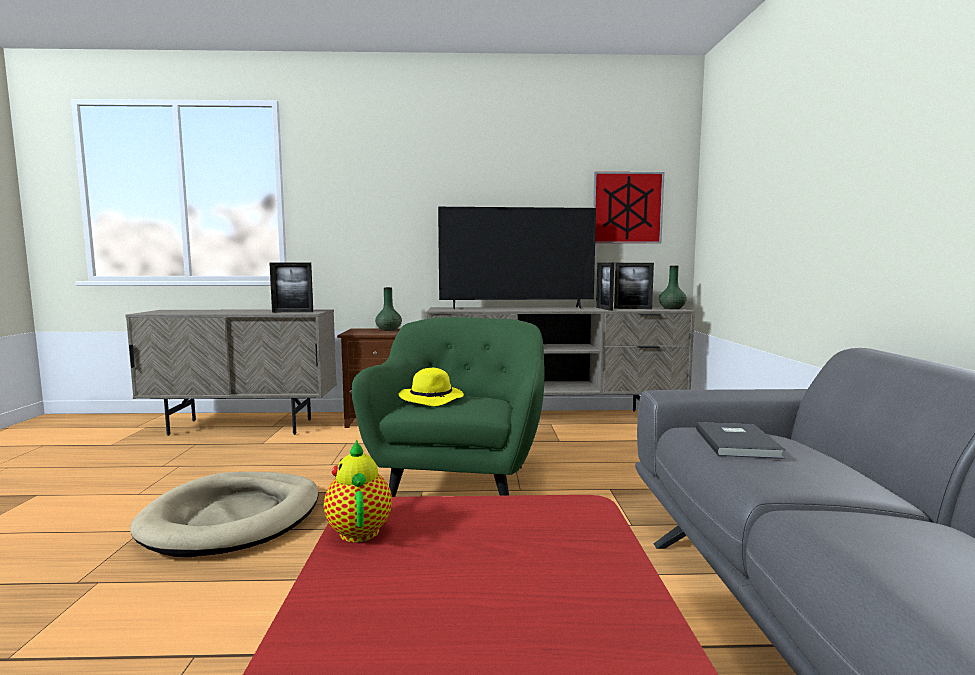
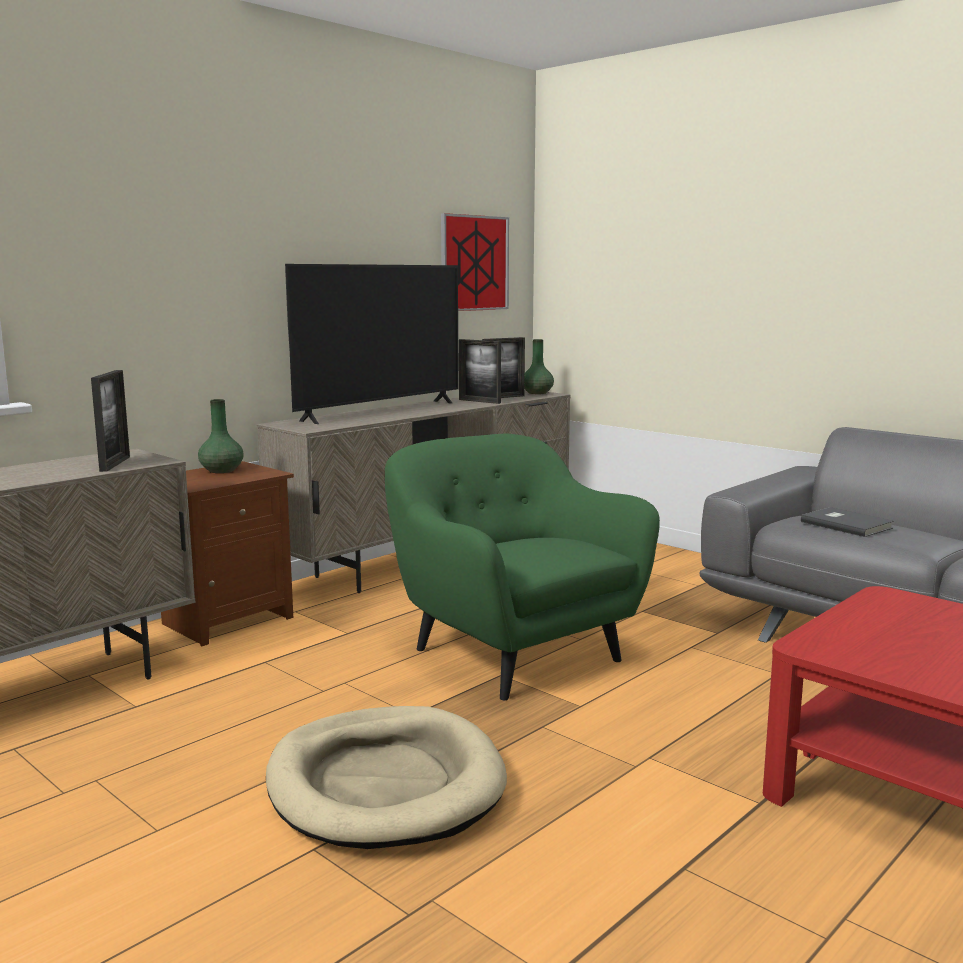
camera: 45 degrees left, 5 degrees up
(292, 312) = (115, 464): picture frame -> picture frame turned 45 degrees counterclockwise
(359, 529) = (846, 657): teapot -> none
(432, 399) = (520, 552): yellow hat -> none

